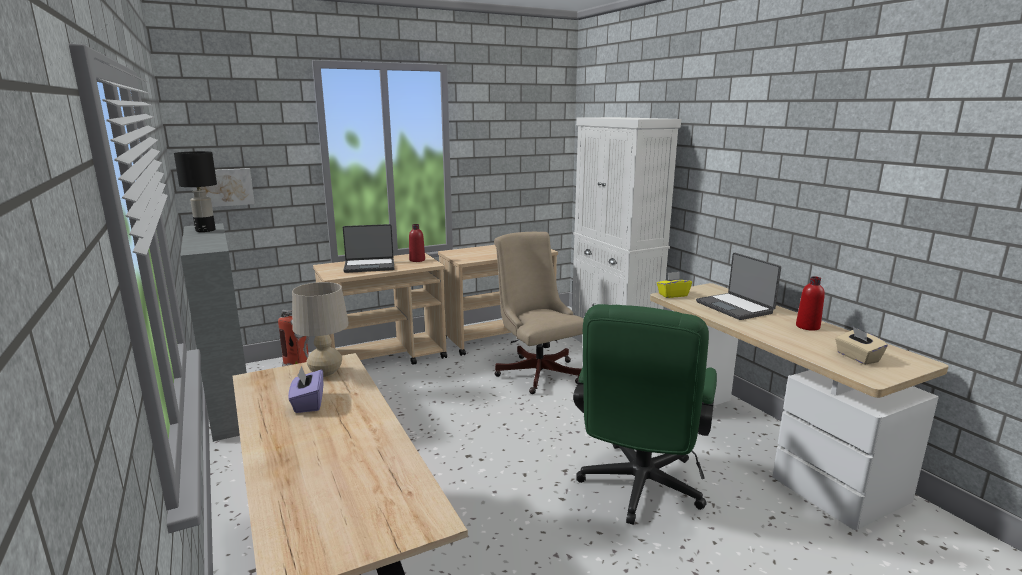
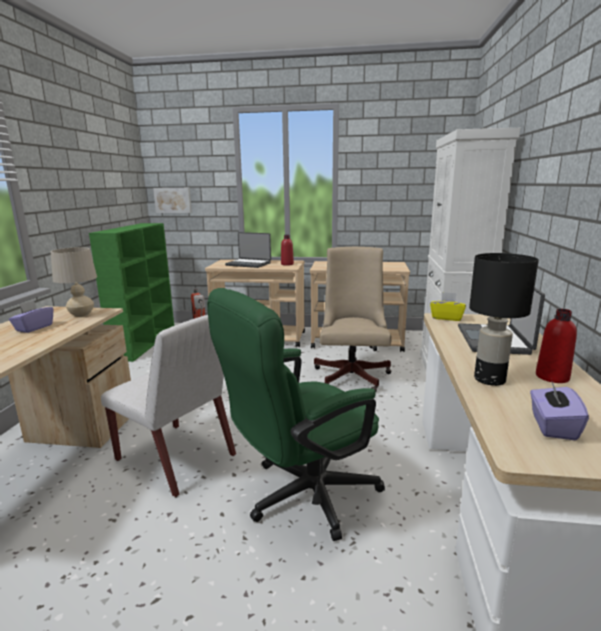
camera: 35 degrees right, 0 degrees up
(206, 230) = (142, 225): black table lamp -> black table lamp (490, 380)
(230, 403) = (145, 343): grey bookcase -> green bookcase
(488, 509) = (177, 458): none -> white chair
(857, 357) = (552, 426): beige tissue box -> purple tissue box

